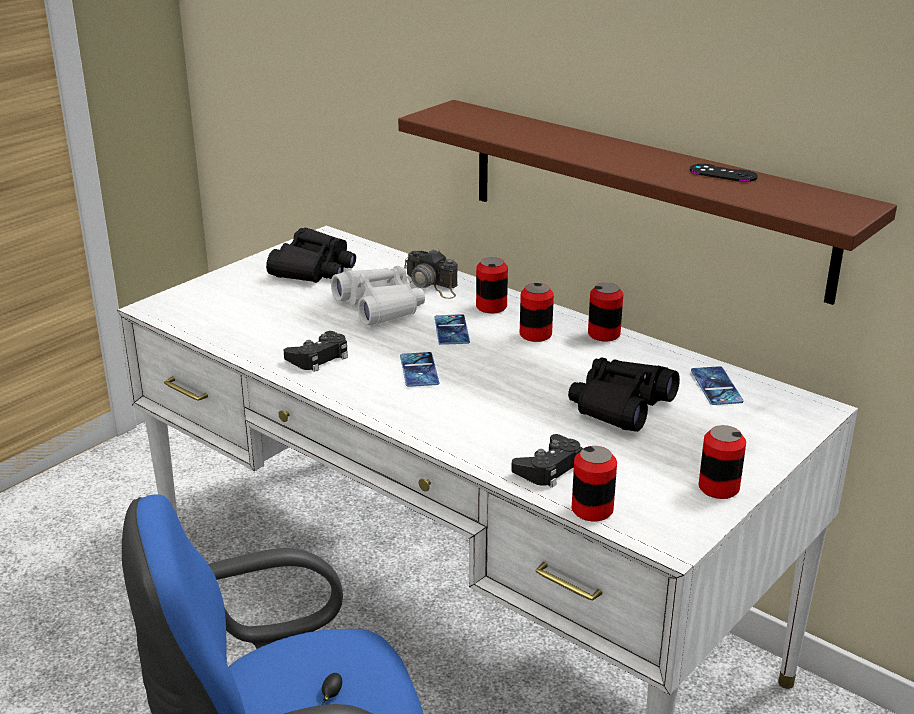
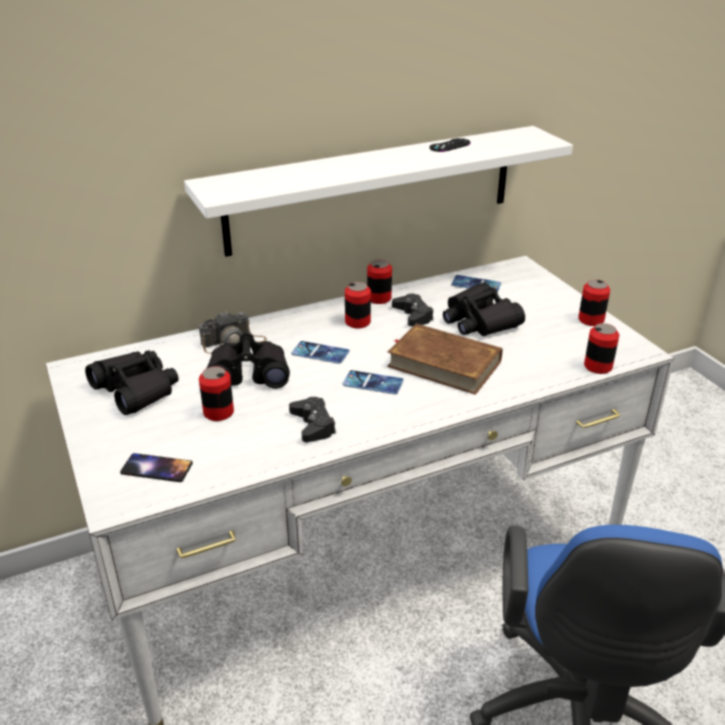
camera: 65 degrees left, 5 degrees up
(209, 309) = (157, 468): none -> phone
(380, 307) = (248, 374): white binoculars -> black binoculars
(491, 307) = (297, 327): can -> can (218, 412)
(495, 402) = (444, 364): none -> brown book
(550, 468) = (542, 367): black game controller -> black game controller (413, 315)
(644, 196) = (372, 189): brown shelf -> white shelf

